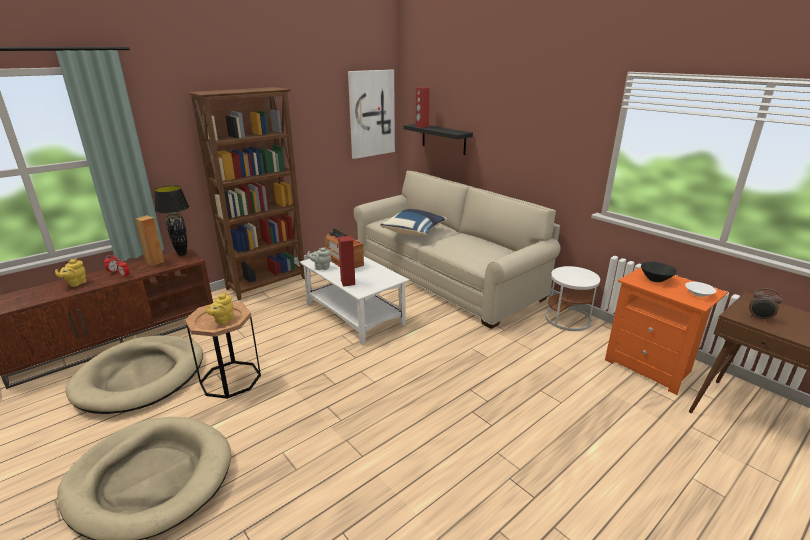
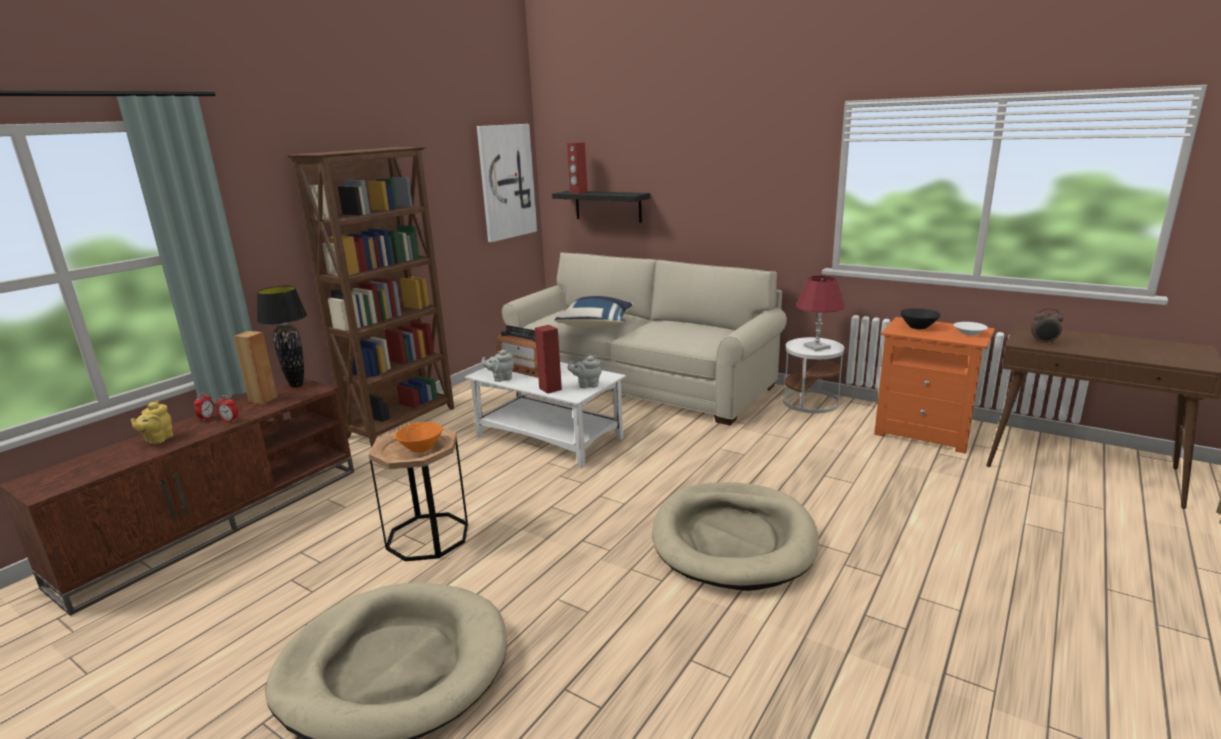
camera: 15 degrees left, 5 degrees down
(141, 377) = (289, 559): beige dog bed -> beige dog bed (733, 539)
(223, 320) = (421, 448): yellow teapot -> orange bowl
(375, 284) = (587, 385): none -> grey teapot
(576, 277) = (817, 347): none -> red table lamp

